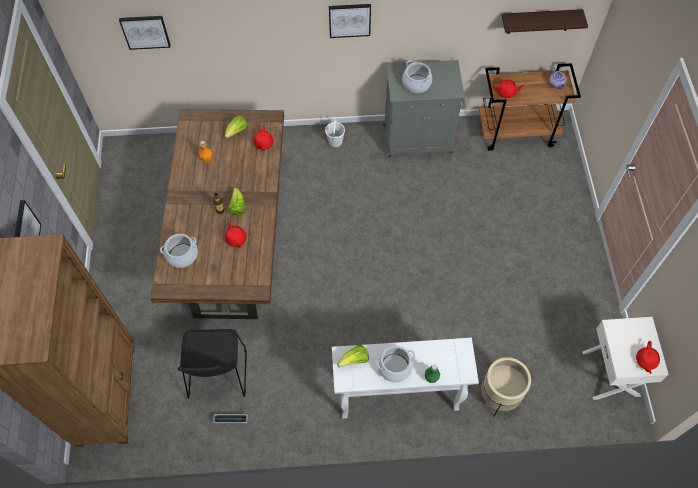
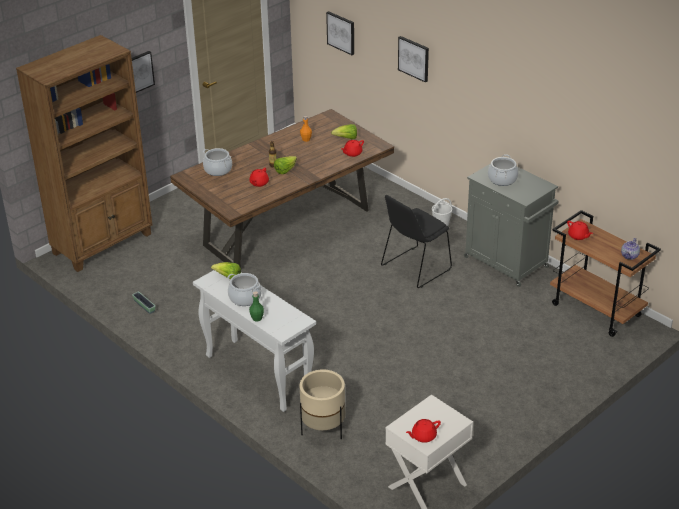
camera: 50 degrees right, 25 degrees down
(217, 375) = (172, 281): black chair -> black chair (414, 268)
(349, 20) = (477, 92): picture -> picture (414, 58)
(539, 21) = (630, 175): shelf -> none

